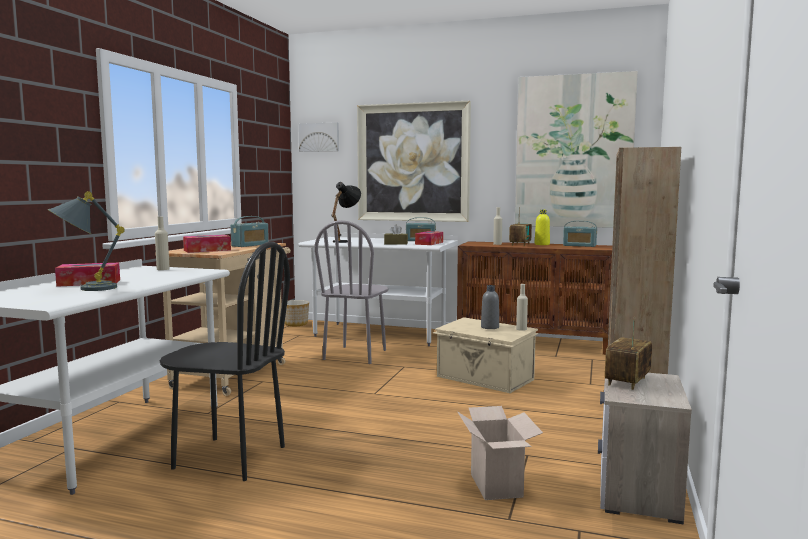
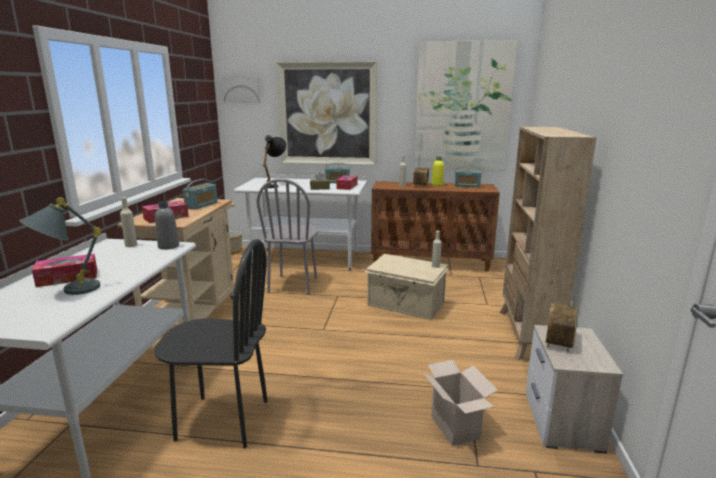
camera: 10 degrees left, 10 degrees up
(490, 327) = (410, 265): grey bottle -> grey bottle (168, 246)

